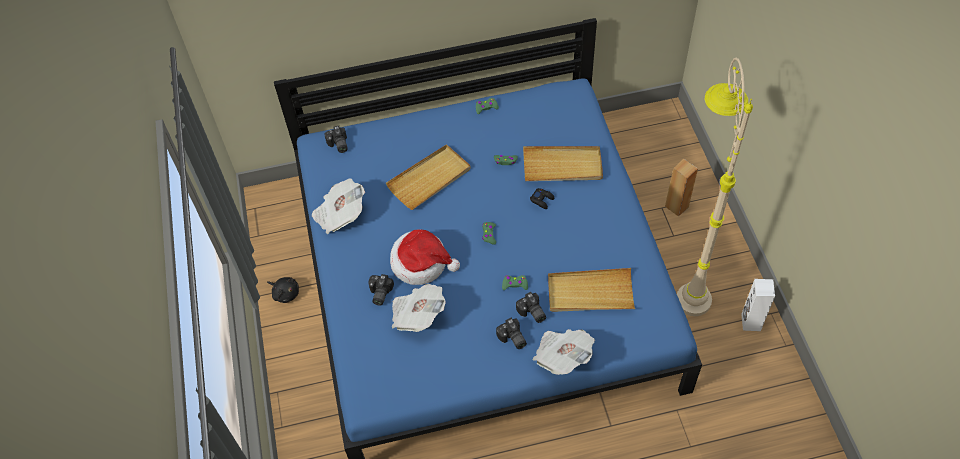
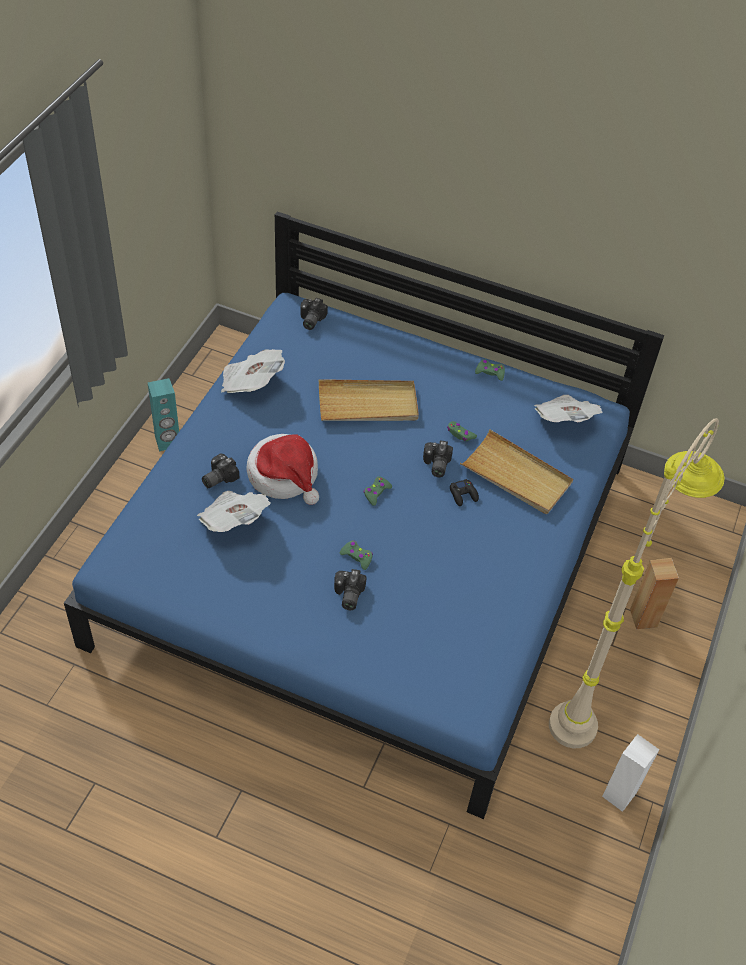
camera: 30 degrees right, 5 degrees down
(285, 293) = (168, 442): black plush toy -> turquoise speaker
(512, 339) = (304, 606): camera -> camera (435, 465)
(562, 356) = (337, 658): newspaper -> newspaper (564, 420)
(590, 293) = (426, 617): beige tray -> none

